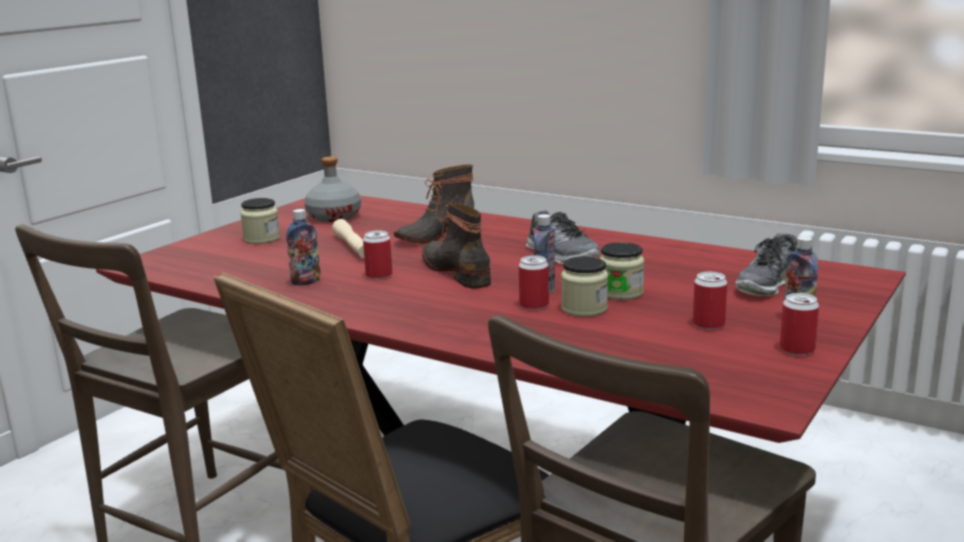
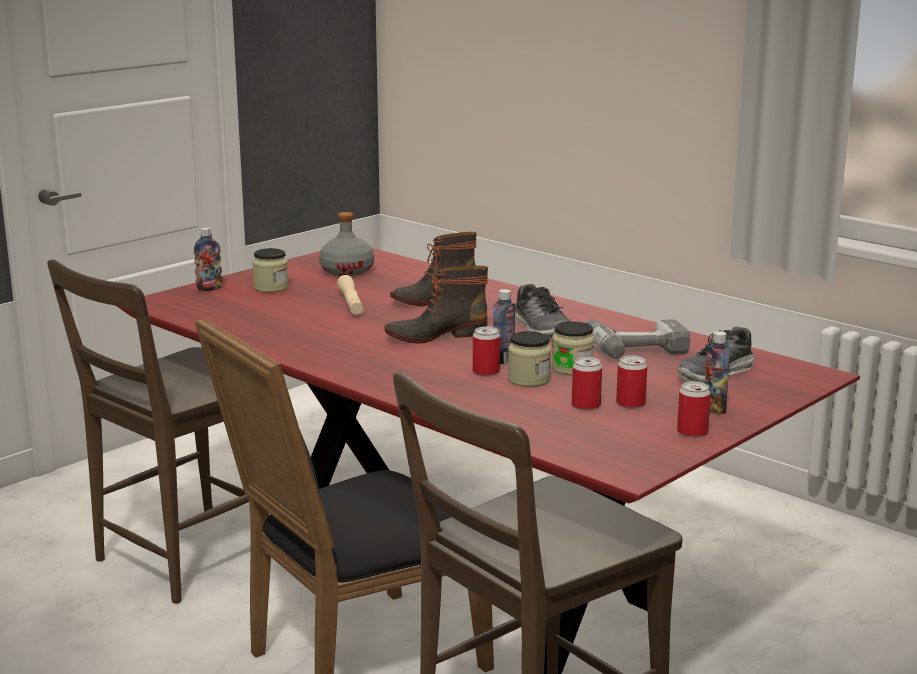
camera: 10 degrees right, 0 degrees up
(306, 282) = (294, 332): bottle -> bottle (209, 288)
(379, 275) = (362, 332): can -> can (586, 406)
(458, 271) = (436, 335): boot -> boot turned 90 degrees counterclockwise
(665, 263) = (633, 345): none -> power drill

